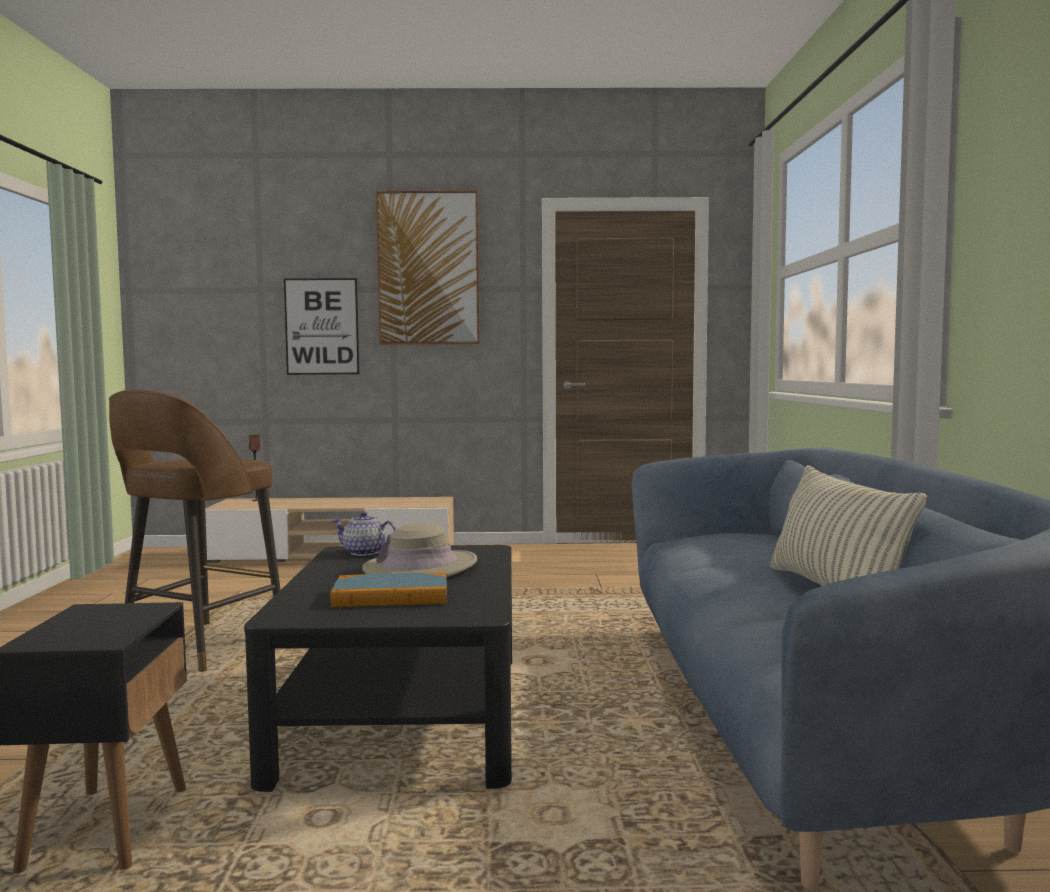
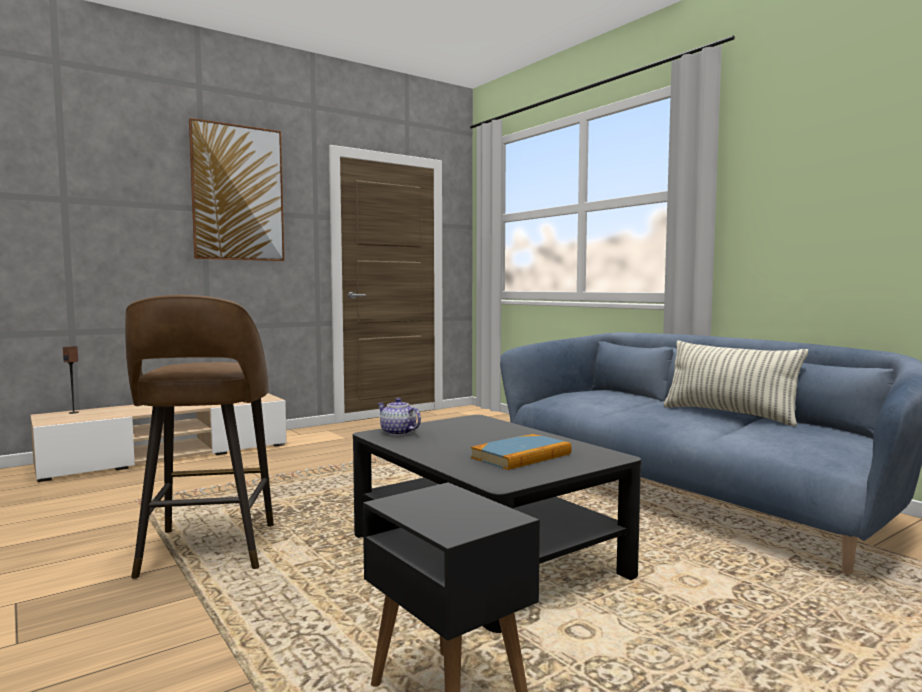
camera: 35 degrees left, 0 degrees up
(322, 326) = (134, 239): picture -> none
(364, 552) = (398, 432): teapot -> teapot turned 60 degrees clockwise
(420, 568) = (476, 436): beige hat -> none

